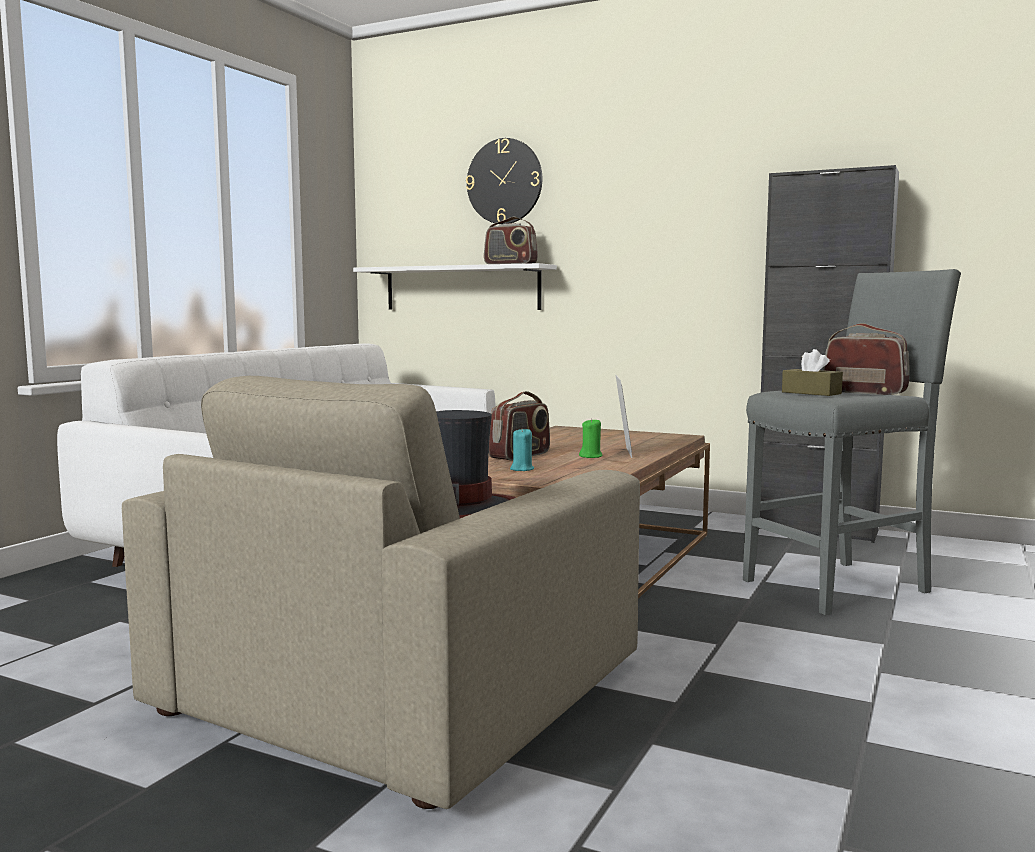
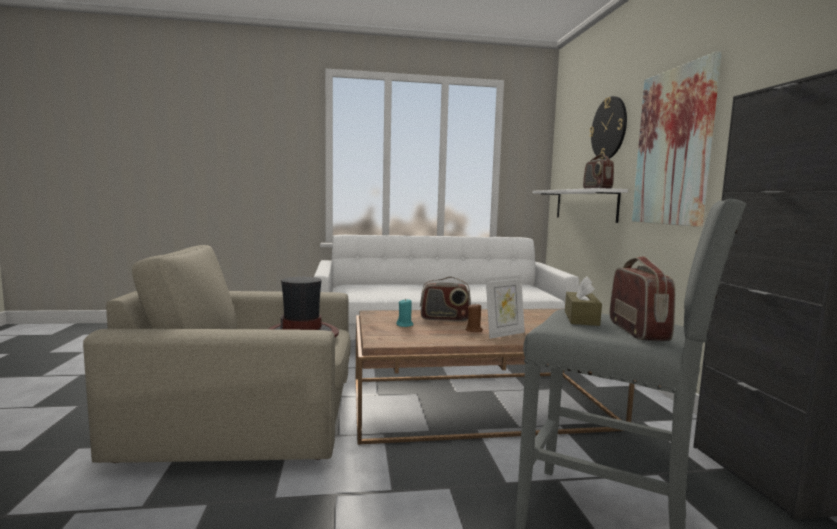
camera: 55 degrees right, 0 degrees up
(591, 456) = (474, 330): green candle -> brown candle
(633, 215) = (673, 147): none -> picture

